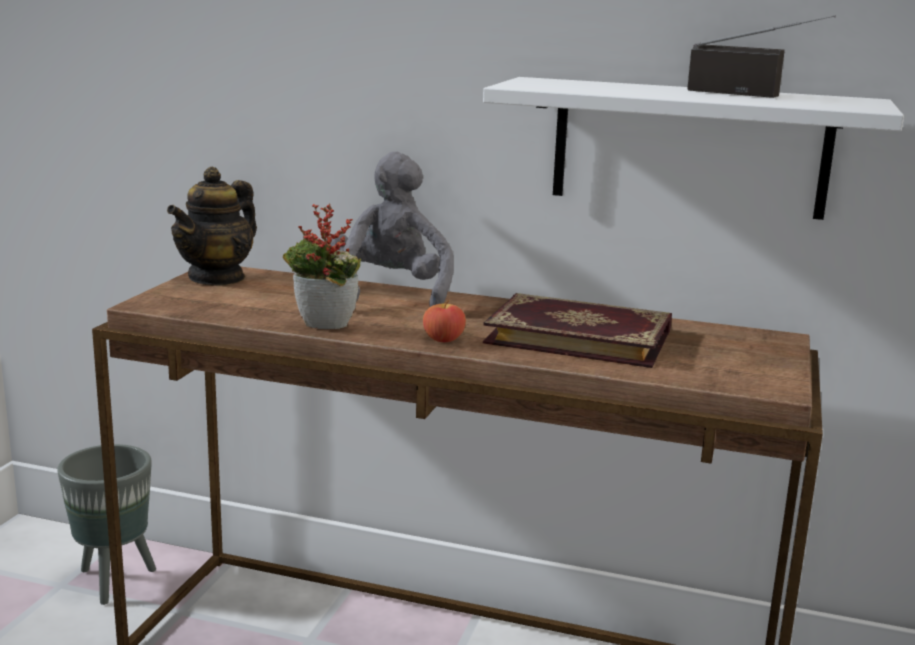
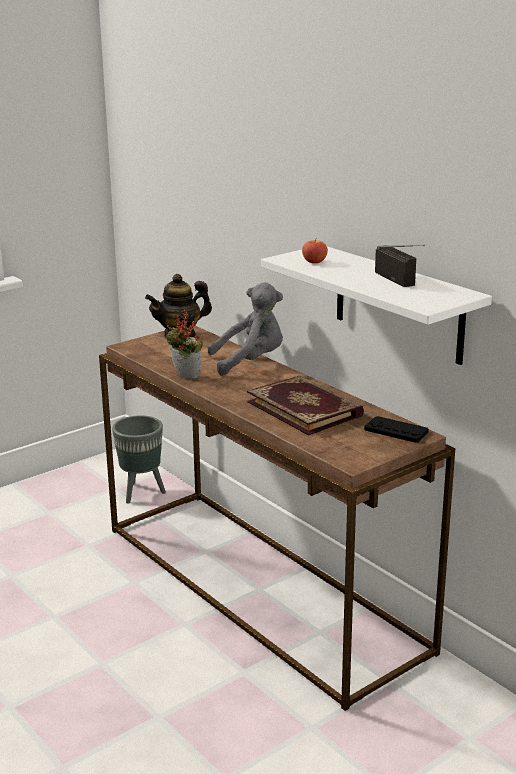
camera: 35 degrees right, 5 degrees up
(390, 294) = (250, 362): grey plush toy -> grey plush toy turned 45 degrees clockwise
(443, 339) = (231, 396): apple -> apple (314, 262)
(744, 339) = (396, 431): none -> black game controller

